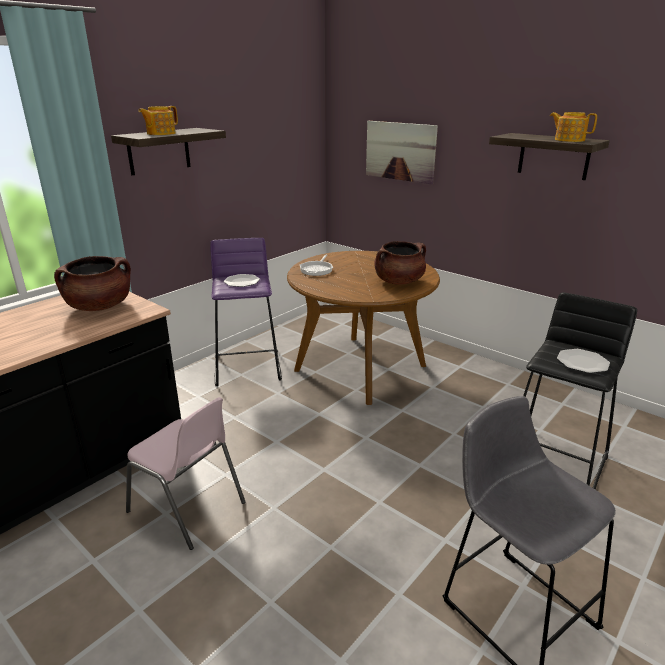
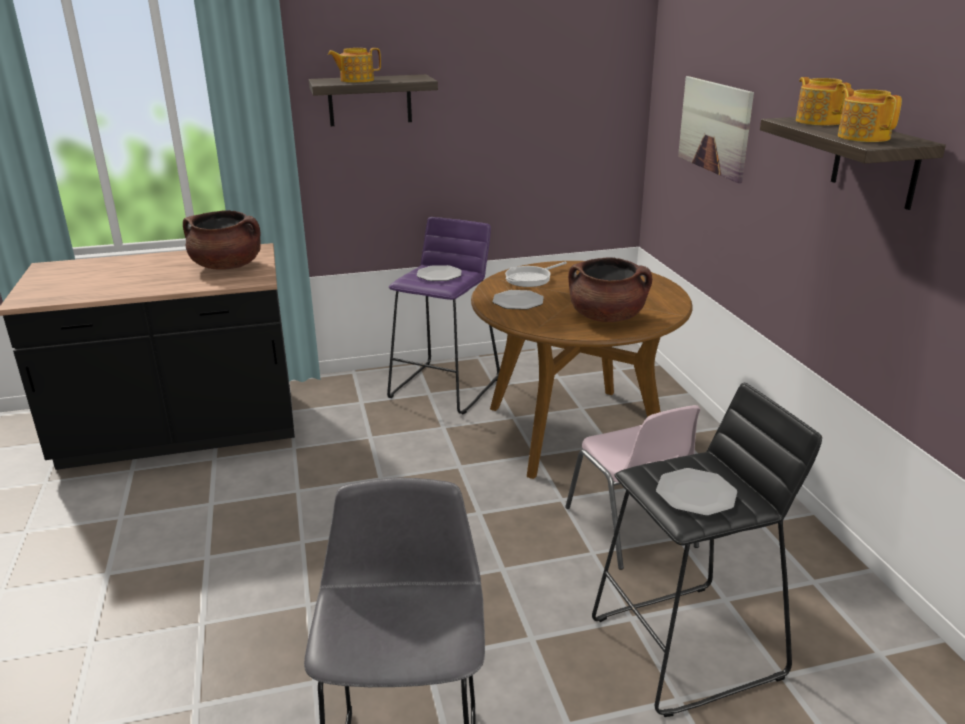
camera: 35 degrees right, 0 degrees up
(188, 507) = (233, 507): pink chair -> pink chair (631, 528)
(333, 285) = (518, 301): none -> plate
(520, 135) = (818, 121): none -> teapot

